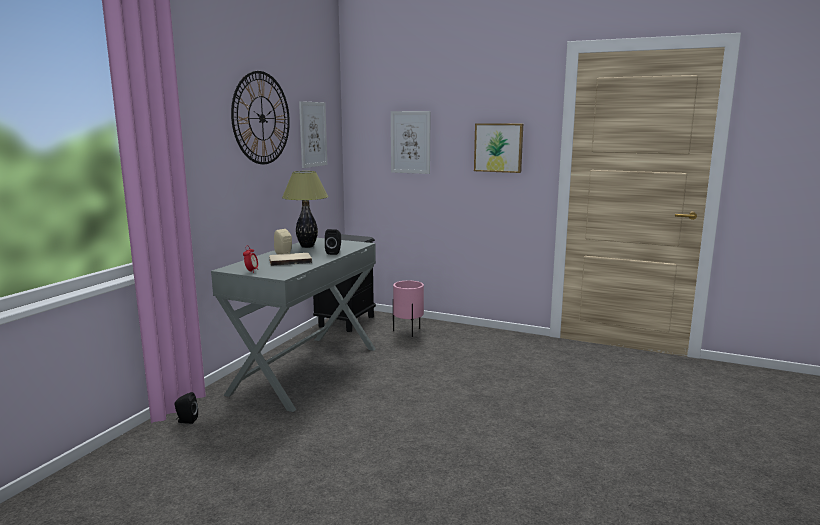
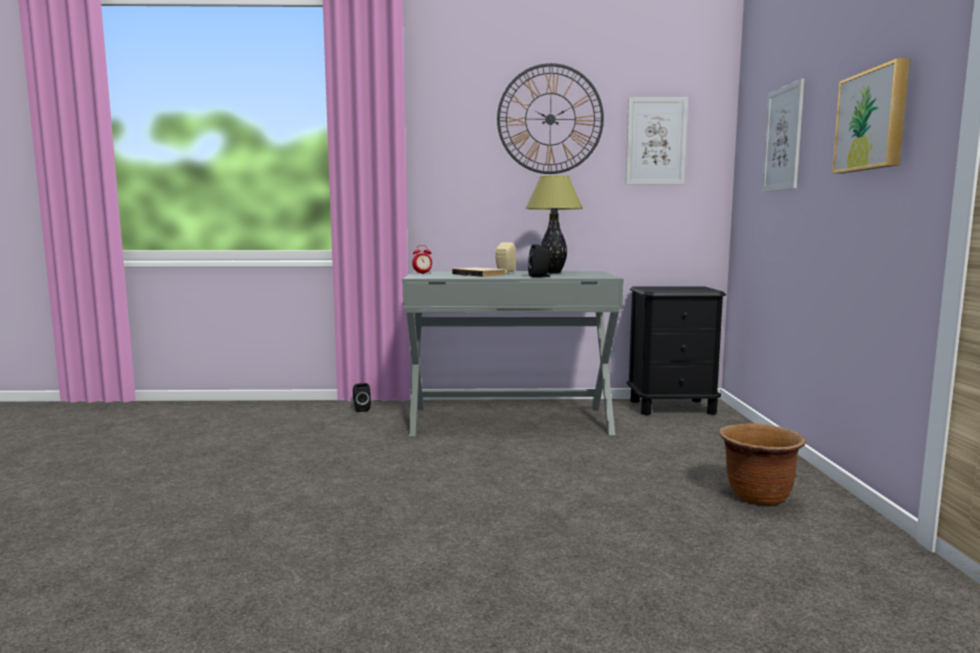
camera: 65 degrees right, 5 degrees down
(408, 332) = (702, 440): pink planter -> none
(490, 346) = (758, 497): none -> brown planter

